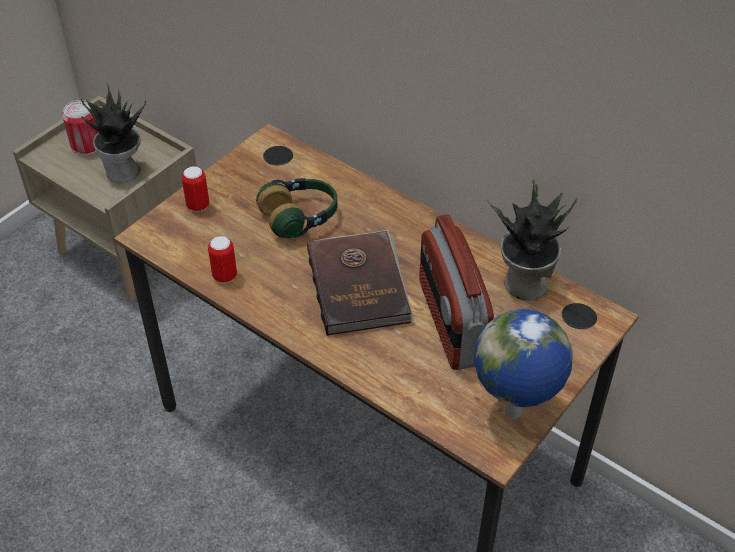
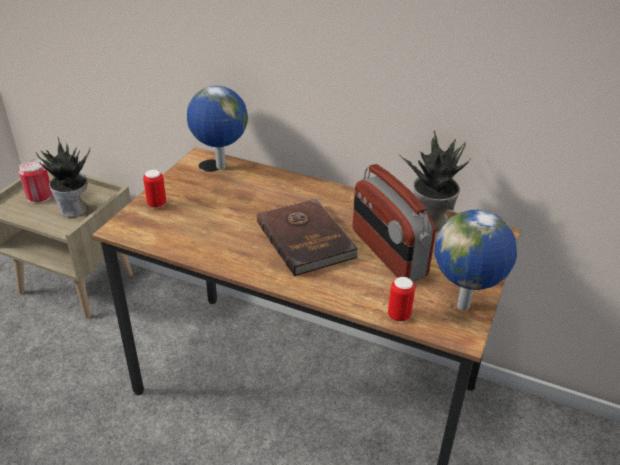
camera: 15 degrees left, 10 degrees down
(224, 276) = (195, 248): can -> can (399, 315)
(288, 160) = (220, 167): none -> globe
(300, 218) = (243, 202): headphones -> none

